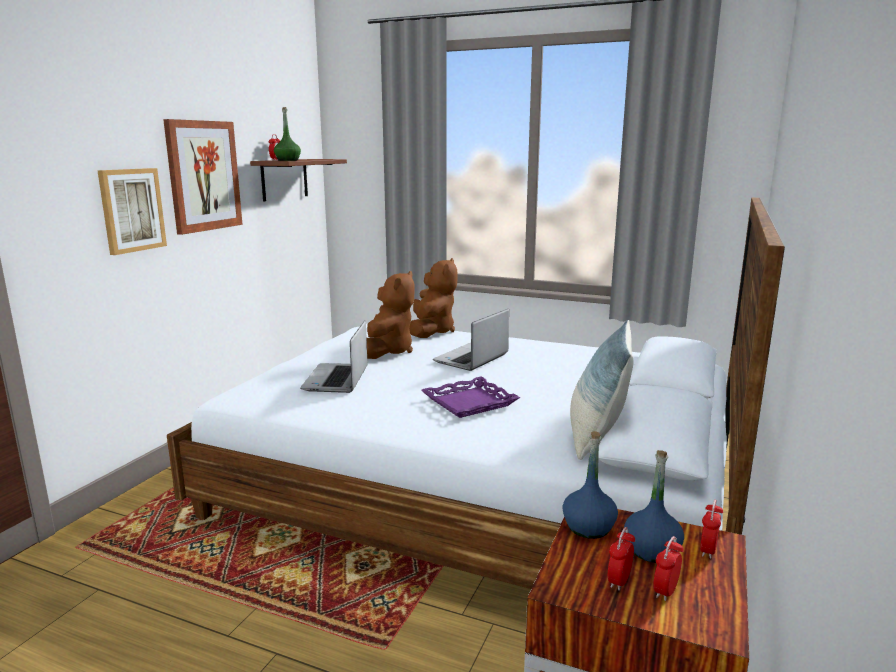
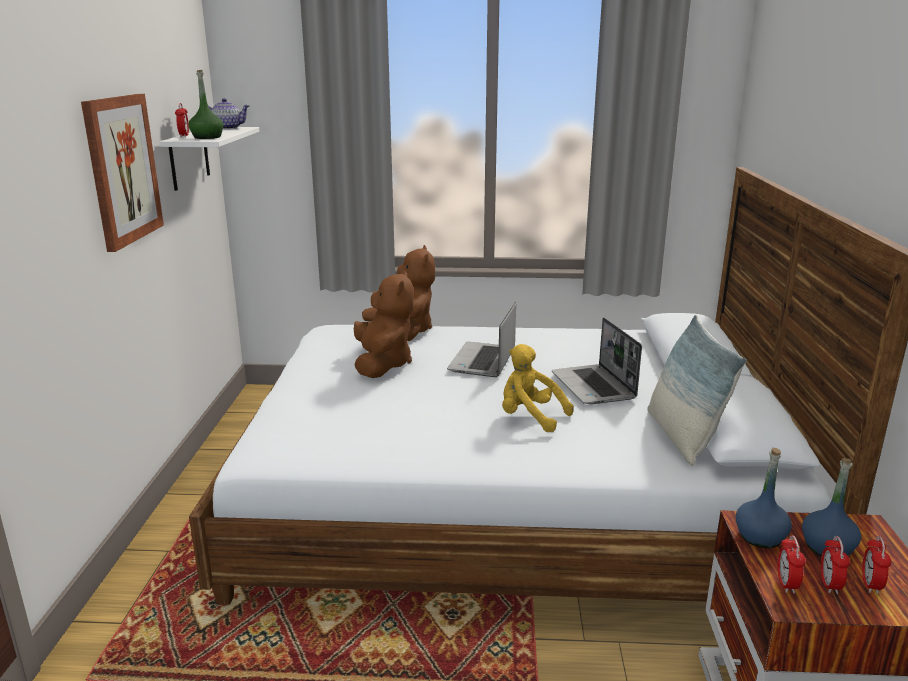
camera: 20 degrees left, 5 degrees up
(132, 210) = (65, 230): picture -> none
(284, 179) = (189, 158): brown shelf -> white shelf
(320, 159) = (227, 128): none -> teapot
(337, 380) = (362, 411): laptop -> laptop (594, 386)
(469, 402) = (530, 417): purple tray -> yellow plush toy
(708, 550) = (867, 536): alarm clock -> alarm clock (786, 584)

